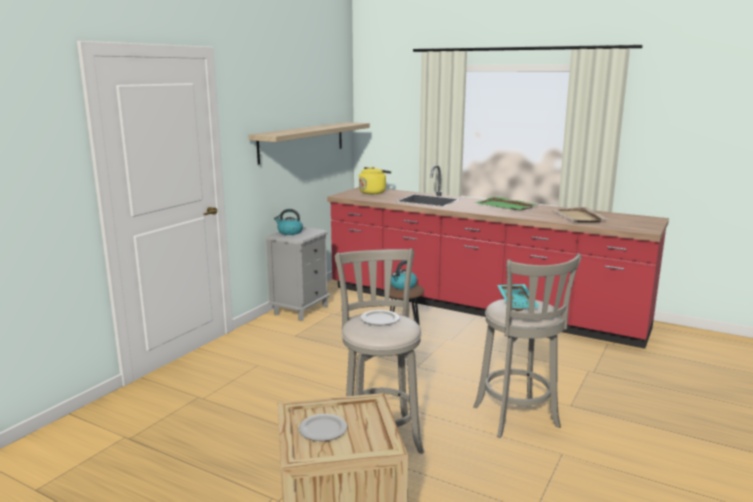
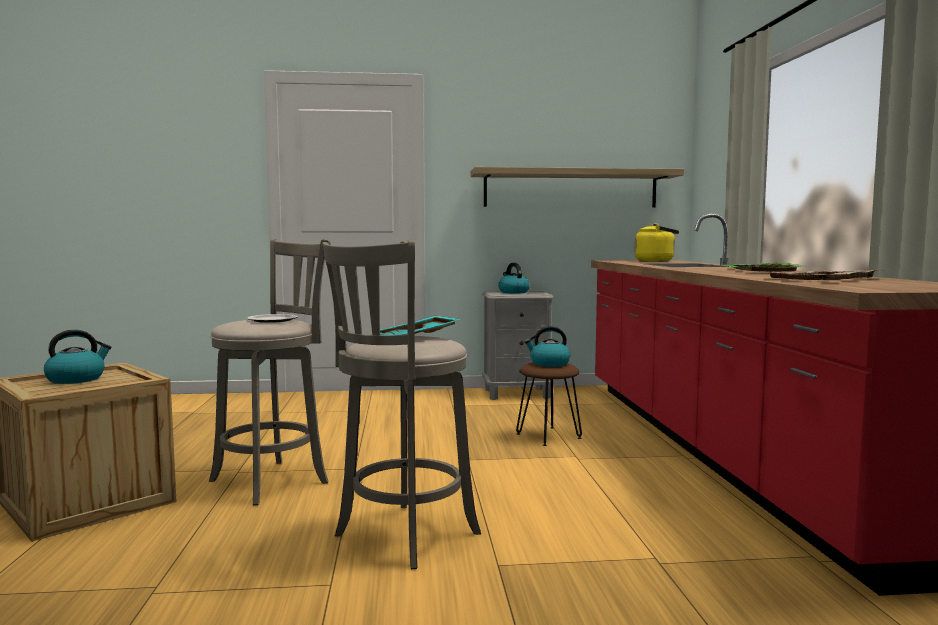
camera: 55 degrees right, 10 degrees down
(322, 430) = (76, 379): plate -> kettle

